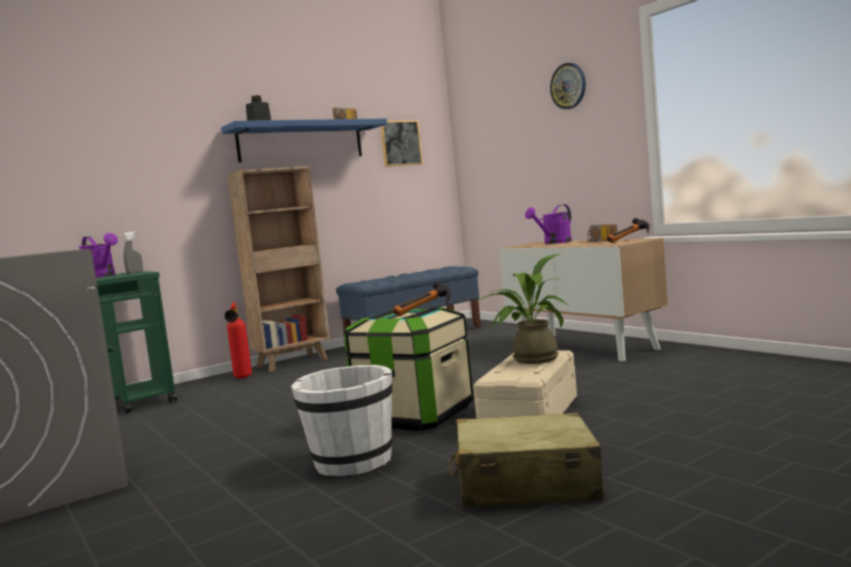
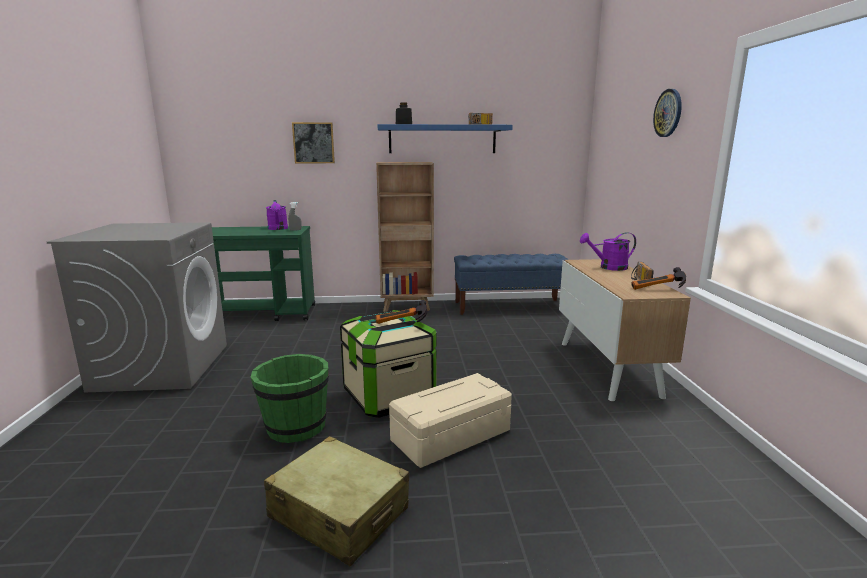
camera: 30 degrees right, 10 degrees up
(242, 378) = (363, 312): fire extinguisher -> none
(352, 462) = (295, 427): white bucket -> green bucket
(400, 143) = (535, 143): picture -> picture (313, 143)
(529, 360) = (460, 392): potted plant -> none

